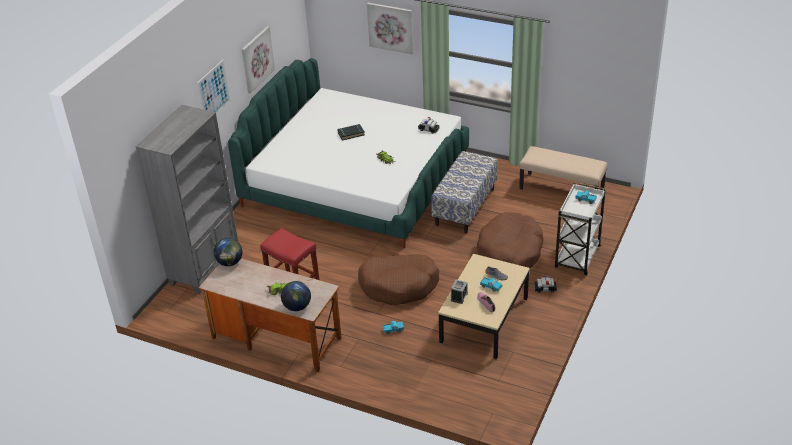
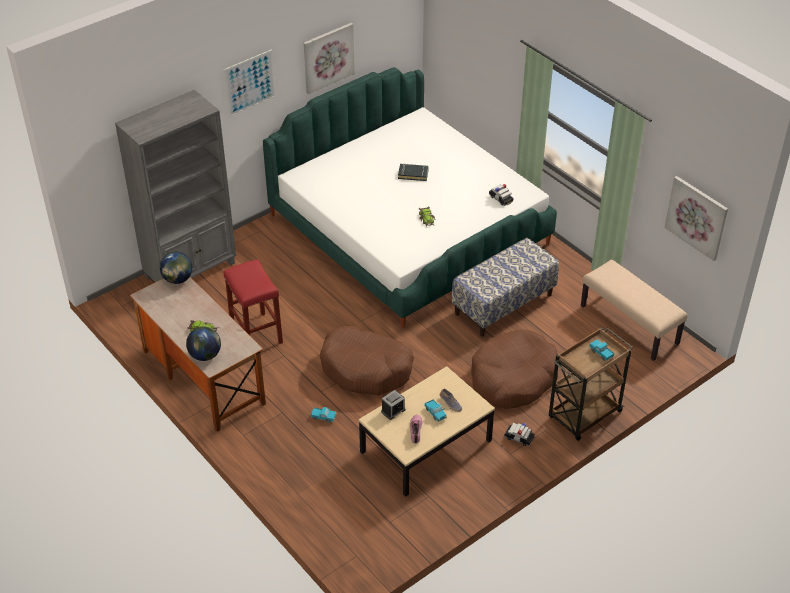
camera: 25 degrees right, 5 degrees up
(391, 27) = (499, 64): picture -> picture (697, 217)
(577, 257) = (584, 415): white cart -> brown cart

